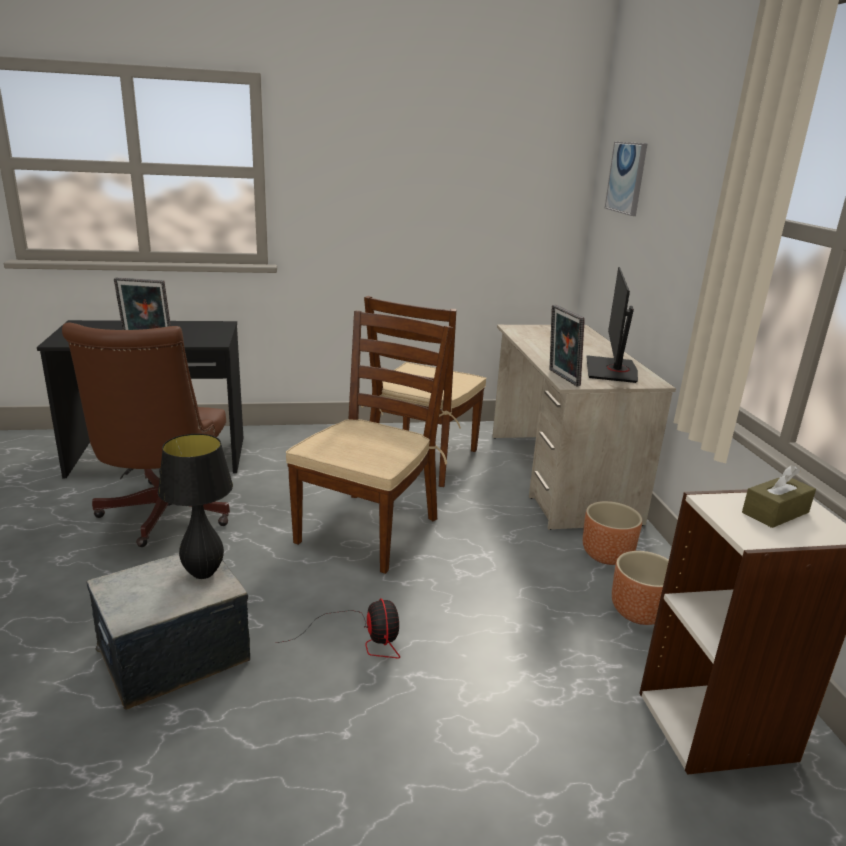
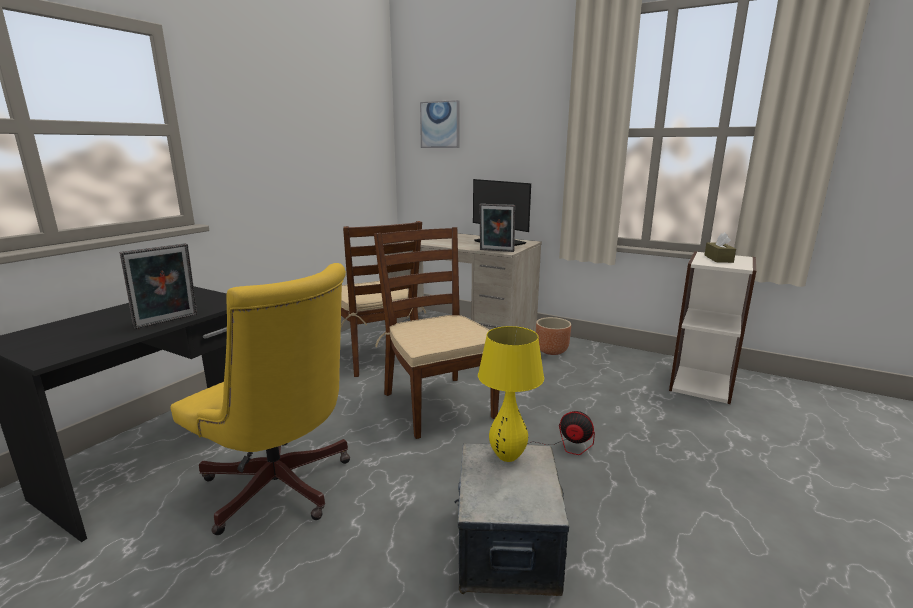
camera: 50 degrees left, 5 degrees down
(164, 516) = (281, 490): brown office chair -> yellow office chair
(203, 573) = (507, 457): black table lamp -> yellow table lamp
(638, 612) = (607, 364): brown planter -> none

